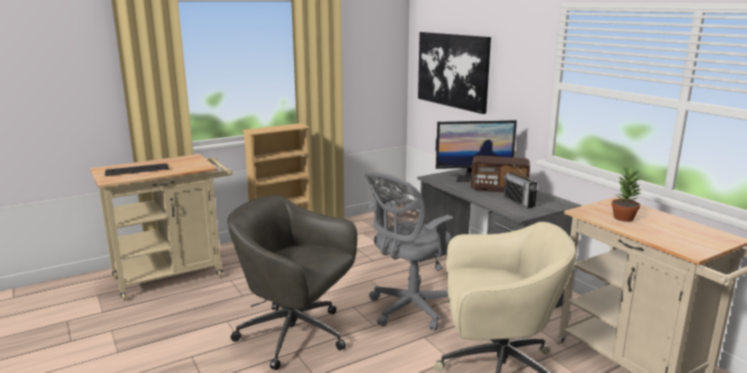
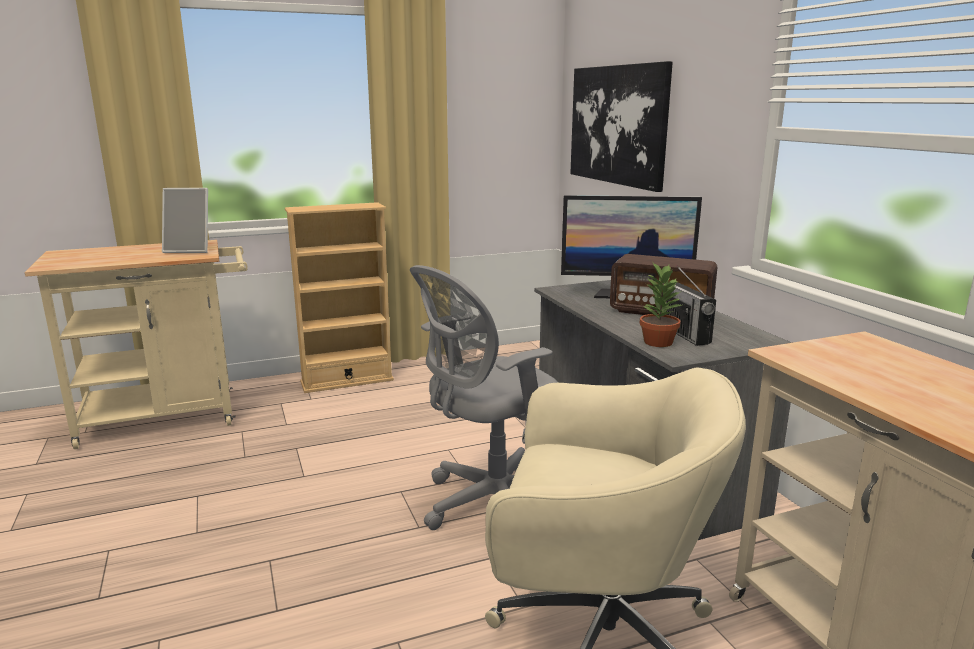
camera: 10 degrees right, 0 degrees up
(137, 170) = (104, 256): keyboard -> none
(192, 163) = (191, 250): none -> picture frame
(296, 336) = (286, 532): grey office chair -> none
(623, 217) = (865, 370): potted plant -> potted plant (658, 342)

